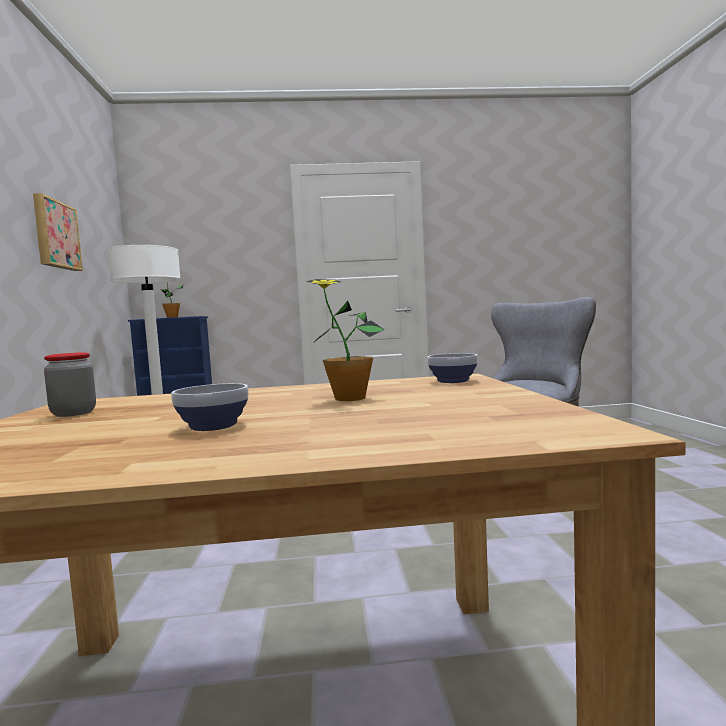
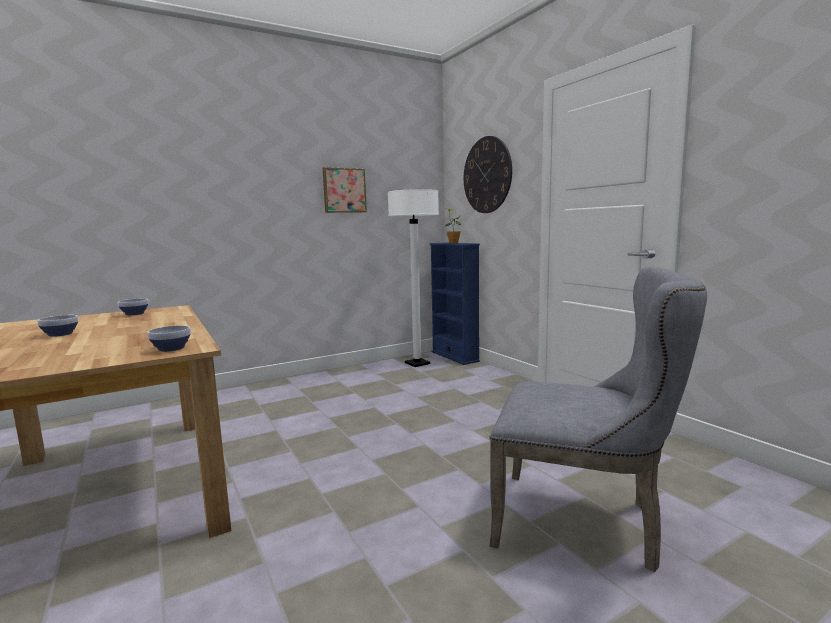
camera: 65 degrees right, 5 degrees up
(73, 413) = (134, 314): jar -> bowl
(213, 243) = (487, 175): none -> wall clock
(350, 398) = (116, 339): potted plant -> none

